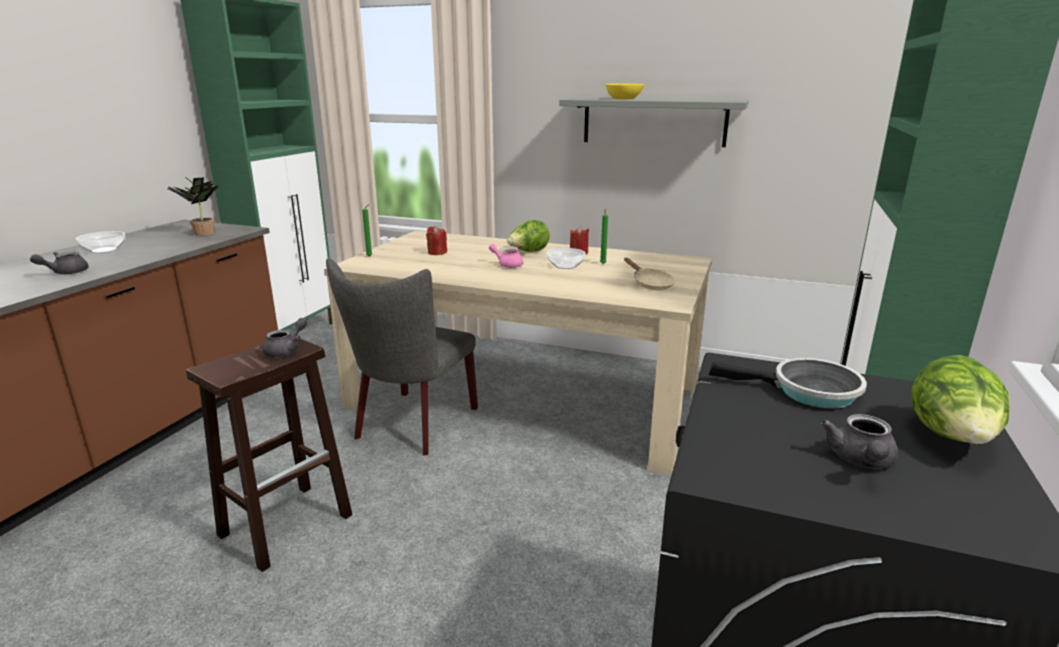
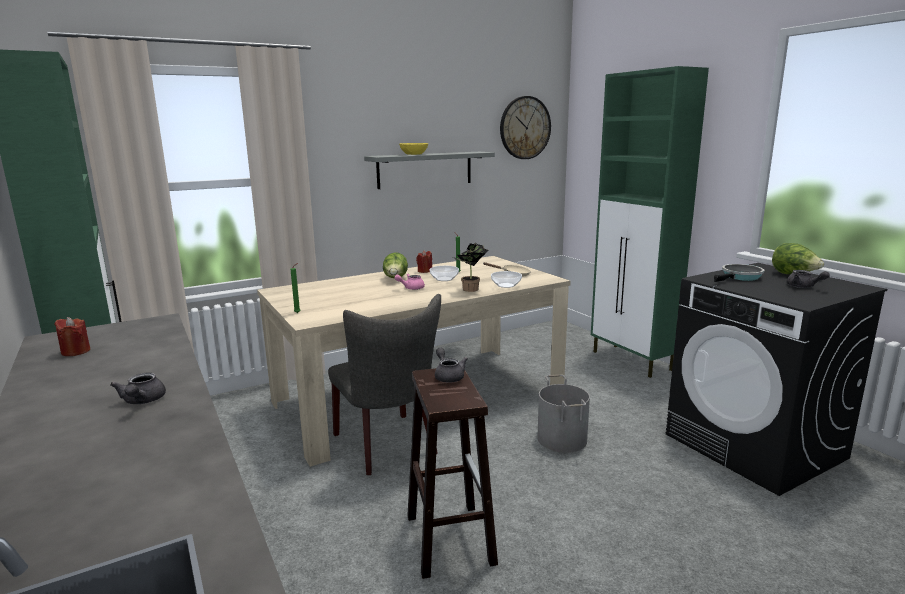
camera: 50 degrees left, 5 degrees down
(105, 250) = (80, 379): bowl -> bowl (506, 285)
(201, 233) = (127, 336): potted plant -> potted plant (471, 290)
(437, 252) = (338, 296): red candle -> red candle (76, 351)
(548, 519) = (561, 439): none -> grey bucket
(847, 64) = (525, 128): none -> wall clock

